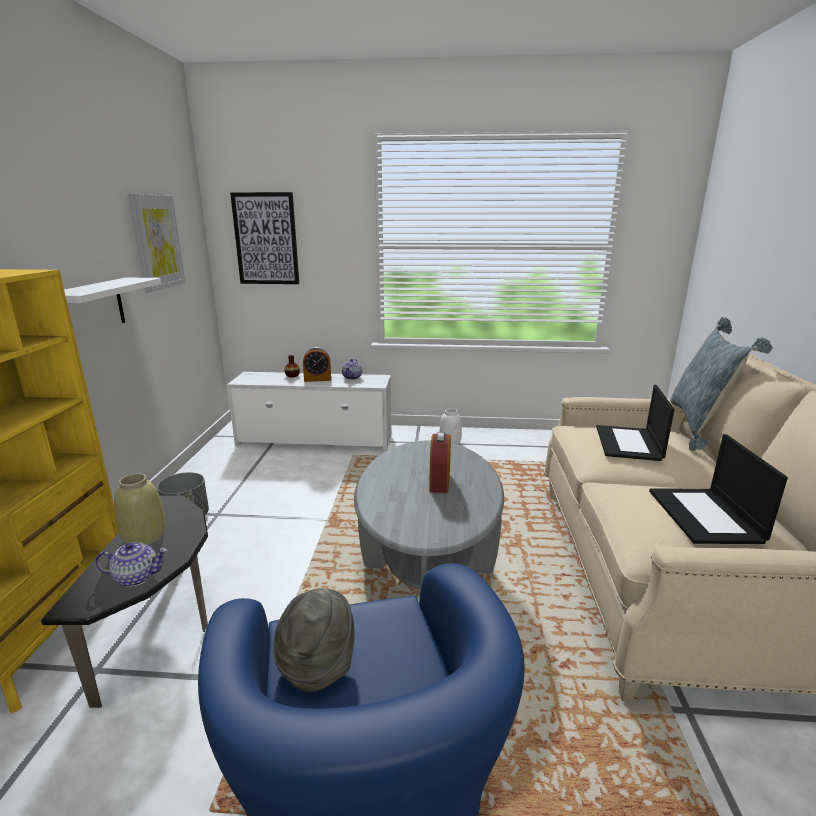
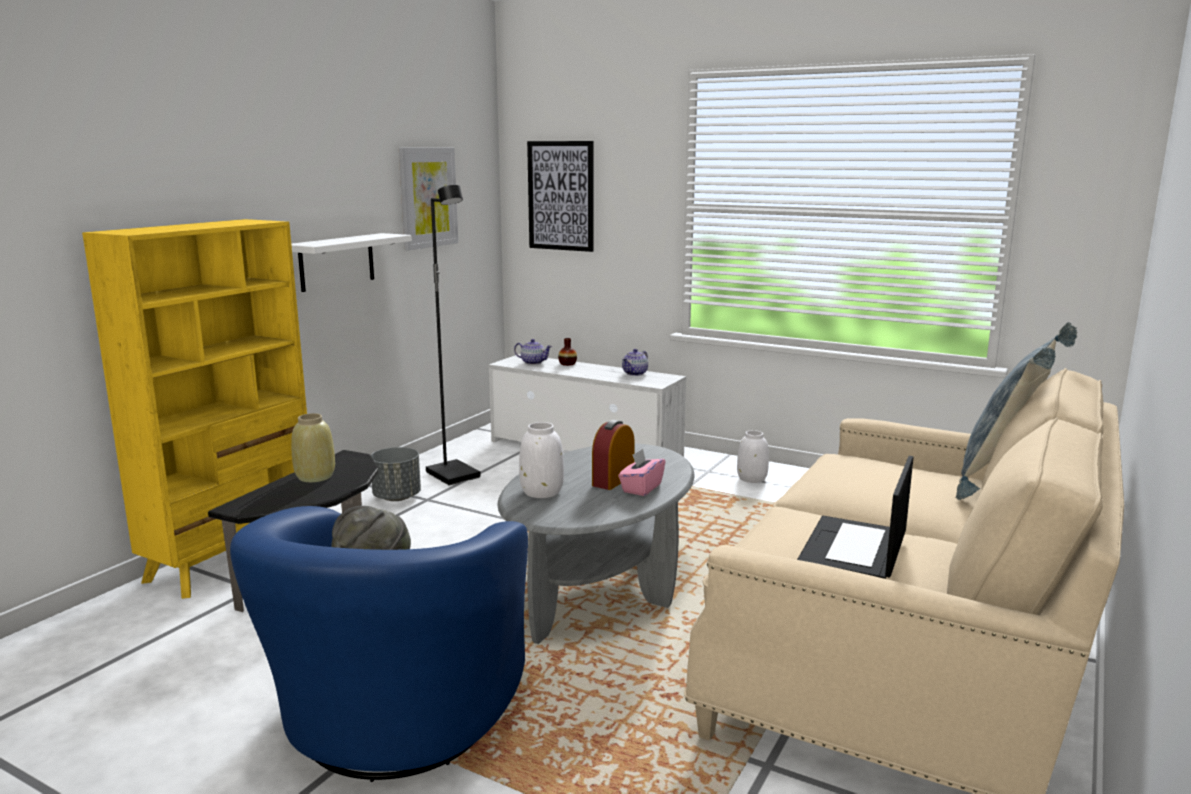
camera: 25 degrees right, 5 degrees down
(136, 577) = (288, 500): teapot -> teapot (533, 362)
(225, 484) = (454, 475): none -> black floor lamp
(317, 379) = (592, 371): alarm clock -> none
(396, 508) = (542, 491): none -> white vase
(469, 485) = (641, 488): none -> pink tissue box
(629, 443) = (878, 478): laptop -> none

